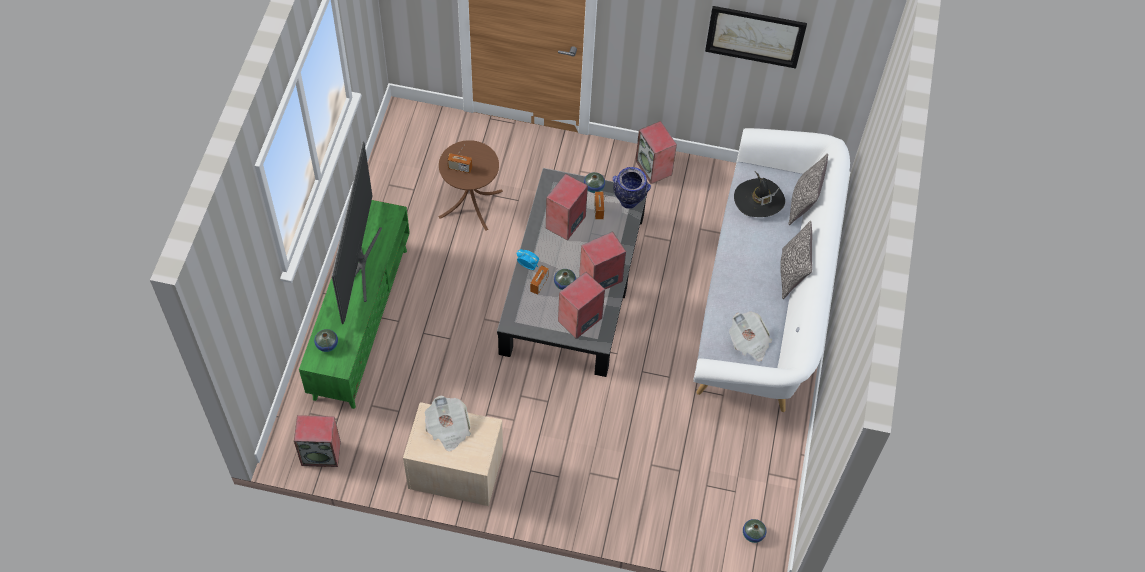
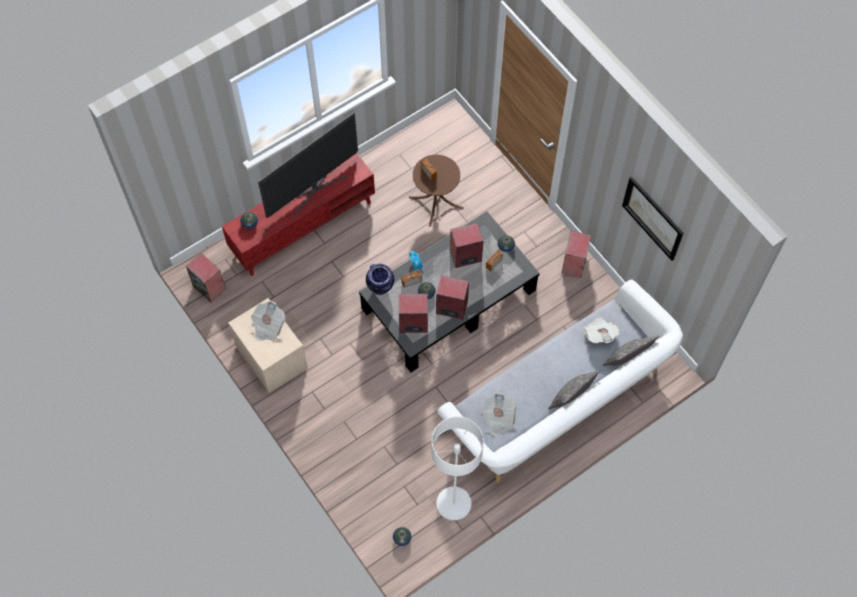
camera: 45 degrees right, 5 degrees up
(361, 321) = (303, 227): green tv stand -> red tv stand
(629, 201) = (518, 272): vase -> vase (380, 289)
(759, 200) = (600, 334): black hat -> newspaper
(766, 463) = (453, 504): none -> white floor lamp

